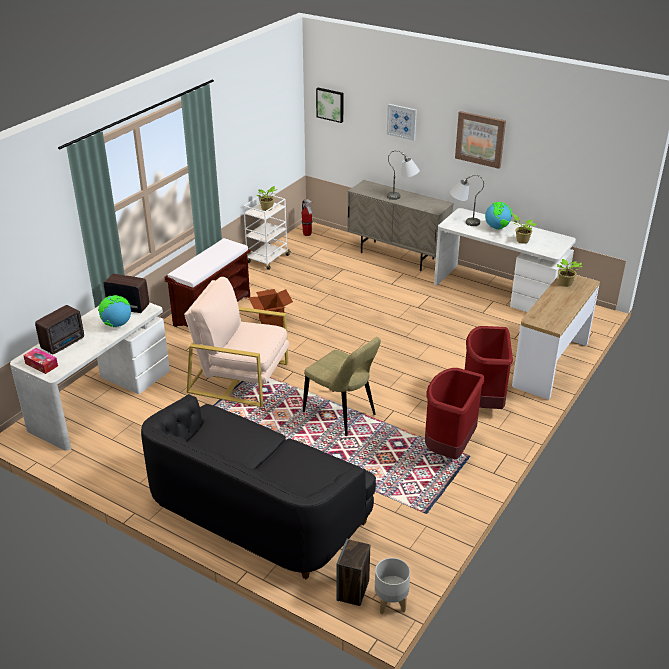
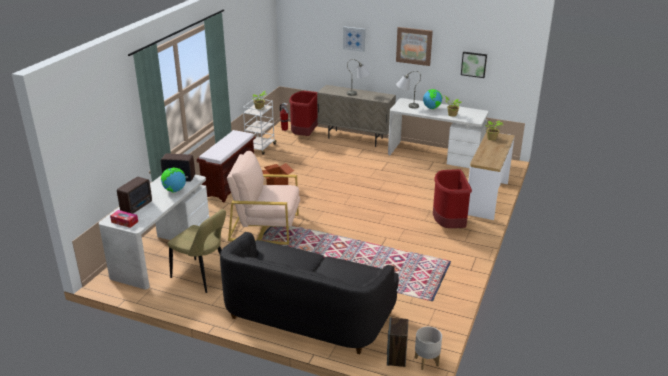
camera: 10 degrees left, 5 degrees down
(330, 104) = (298, 31): picture -> picture (474, 64)
(342, 415) = (350, 244): beige chair -> beige chair (202, 277)
(449, 447) = (434, 257): red trash can -> red trash can (304, 135)

